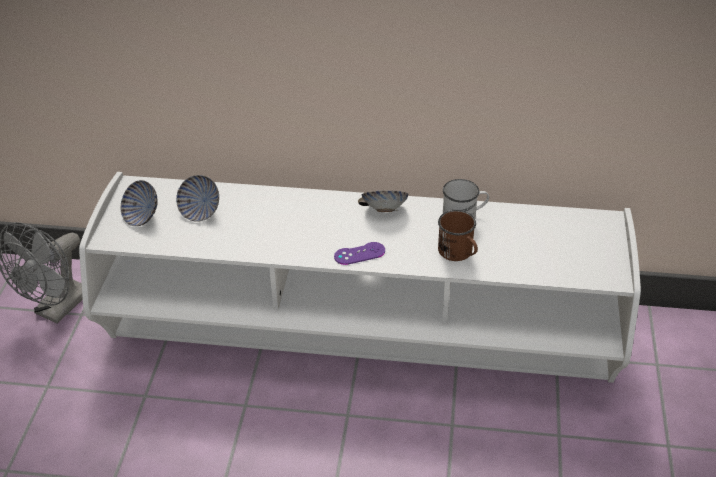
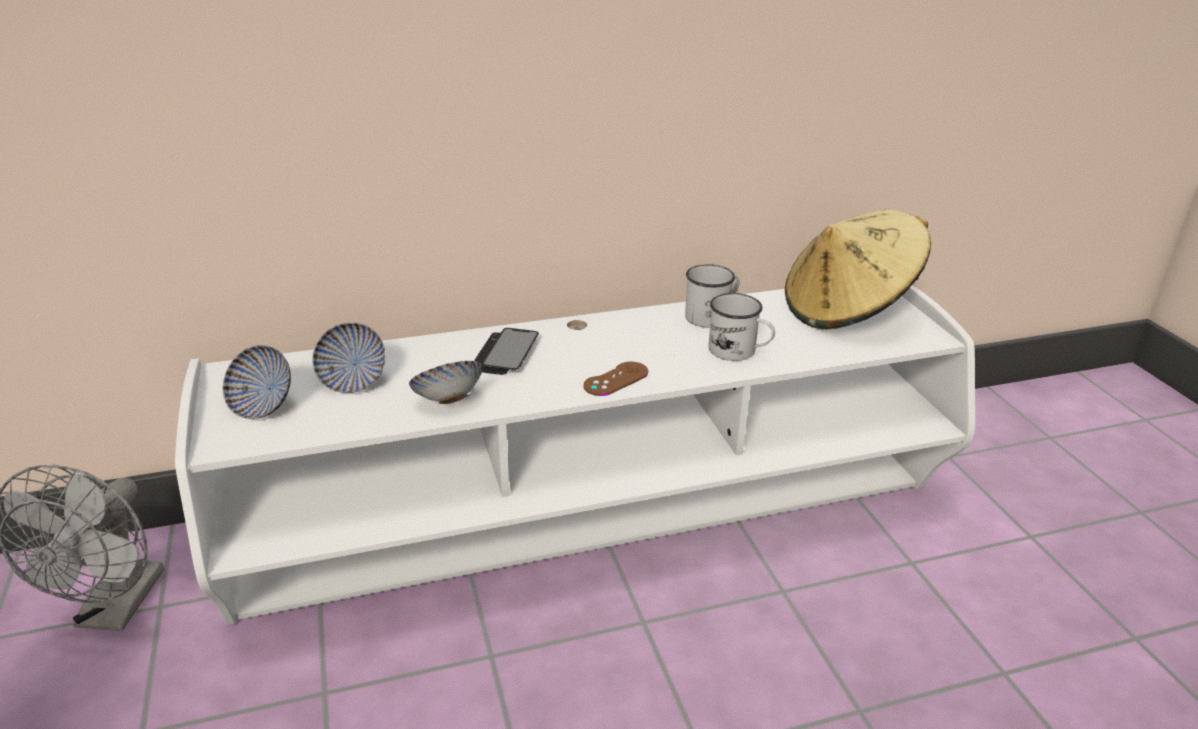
camera: 25 degrees left, 10 degrees down
(302, 214) = (505, 353): none -> phone
(359, 253) = (616, 379): purple game controller -> brown game controller
(384, 210) = (610, 328): bowl -> bowl (448, 401)
(458, 253) = (739, 352): brown mug -> white mug
(570, 237) = (848, 310): none -> beige hat

